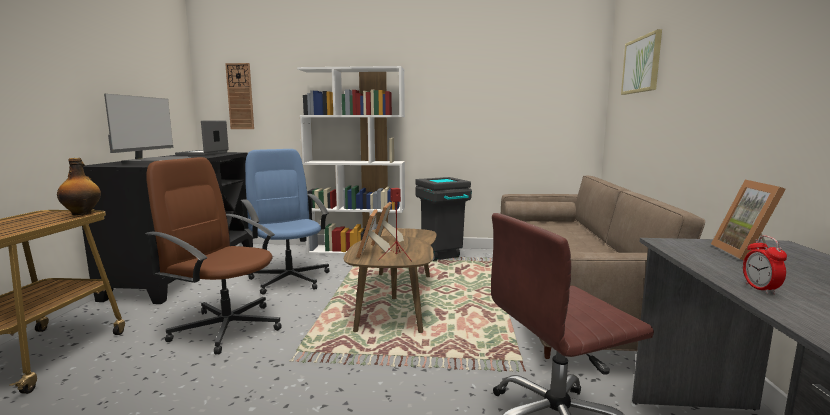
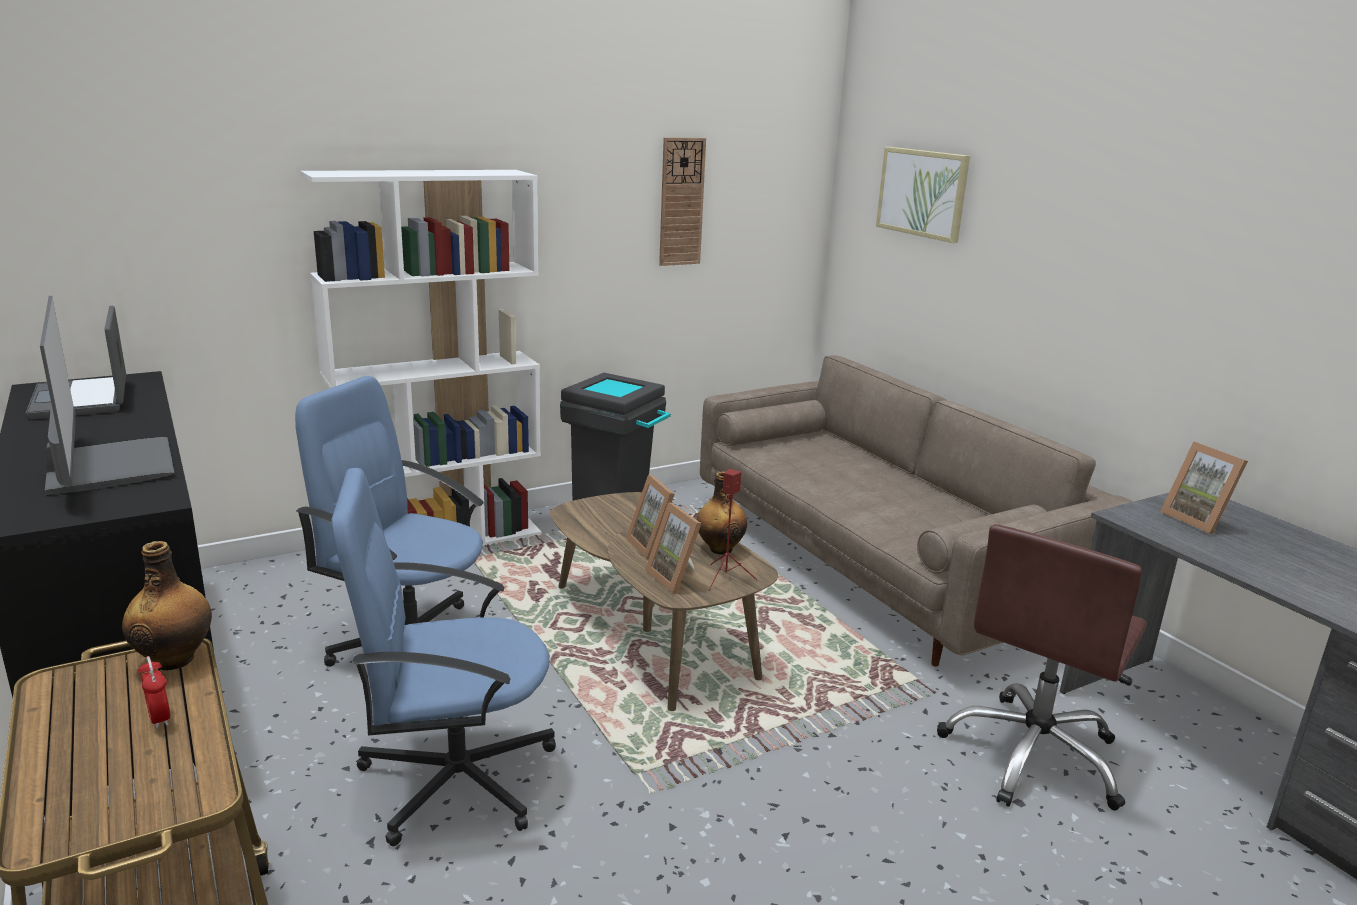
camera: 35 degrees left, 10 degrees up
(226, 327) = (454, 778): brown office chair -> blue office chair
(240, 96) = (115, 233): wall clock -> wall clock (681, 202)
(416, 248) = (720, 549): none -> bottle
(760, 289) = (1268, 577): alarm clock -> alarm clock (159, 718)

